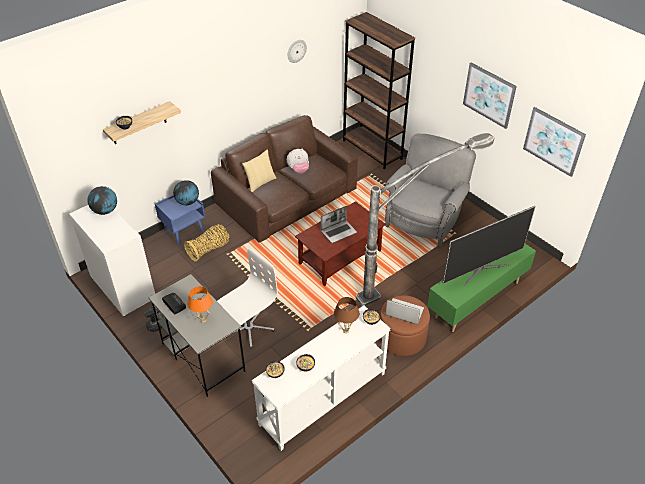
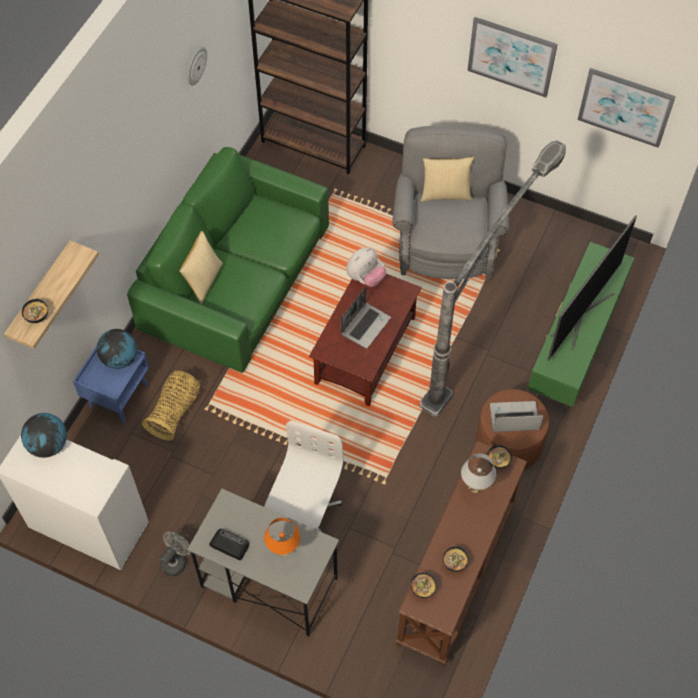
camera: 25 degrees left, 15 degrees up
(287, 198) = (237, 279): brown sofa -> green sofa
(298, 170) = (247, 237): plush toy -> plush toy (365, 278)
(323, 399) = (457, 574): white console table -> brown console table
(346, 331) = (475, 489): brown table lamp -> white table lamp
(428, 181) = (445, 193): none -> pillow

